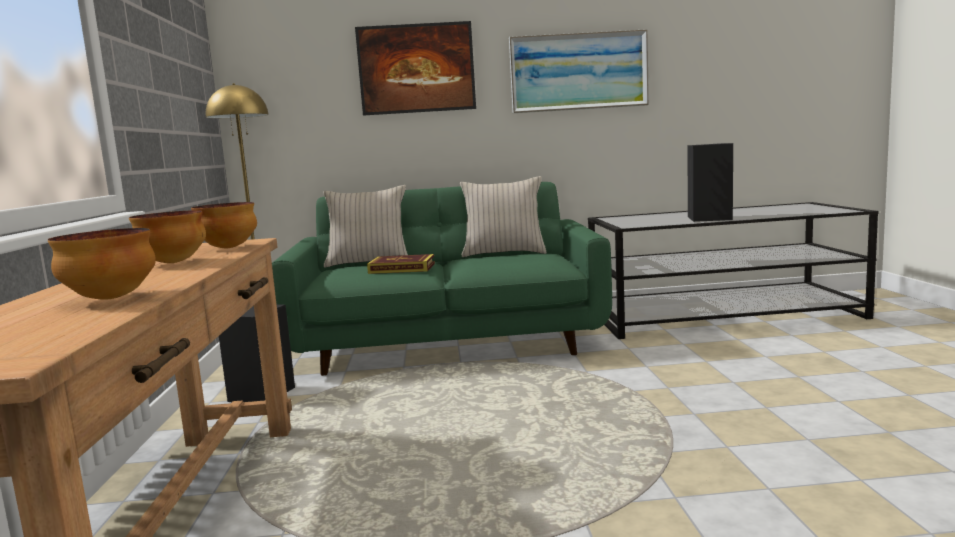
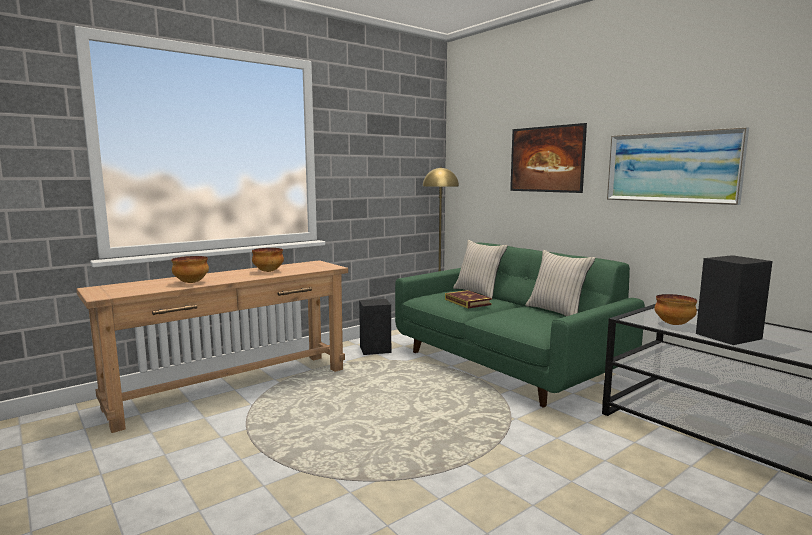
camera: 55 degrees right, 0 degrees up
(229, 248) = (310, 269): bowl -> bowl (674, 324)

